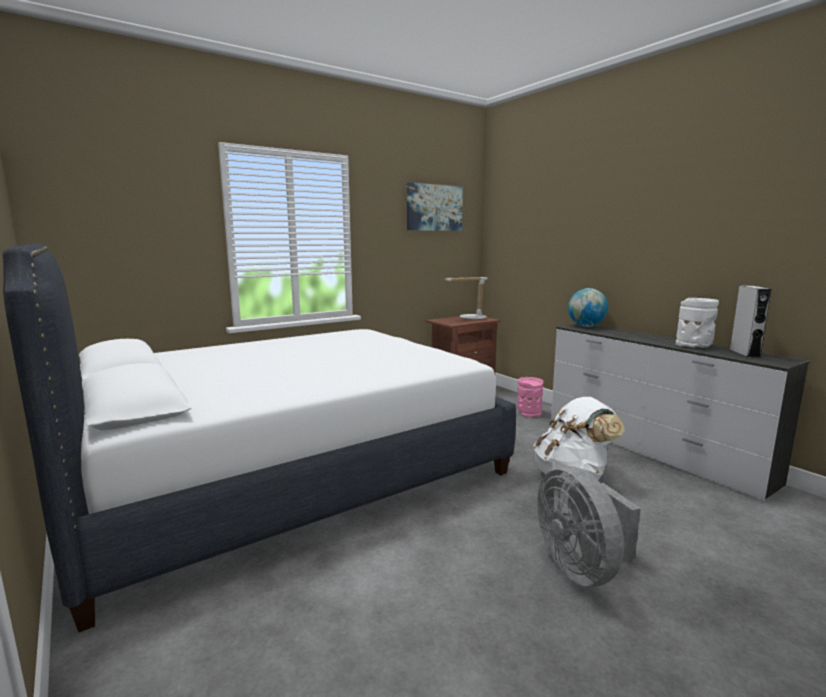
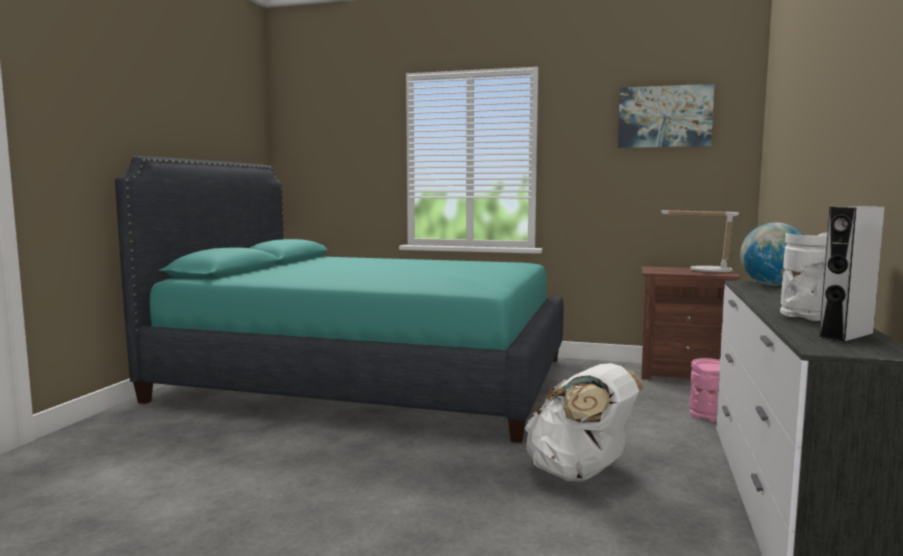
camera: 50 degrees right, 5 degrees down
(287, 472) = (369, 379): white bed -> turquoise bed
(582, 568) = (387, 517): grey fan -> none

